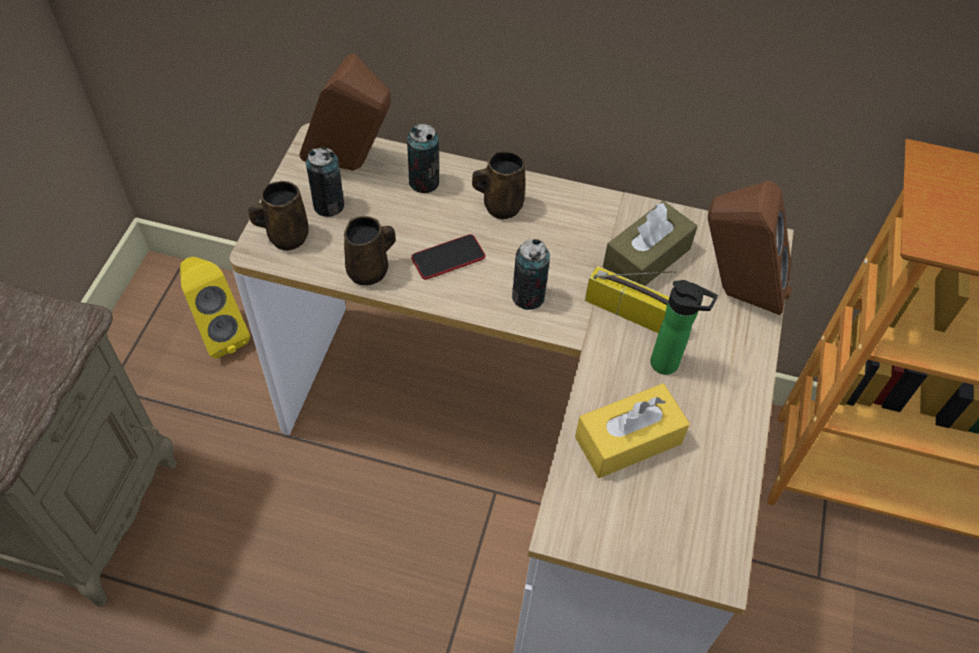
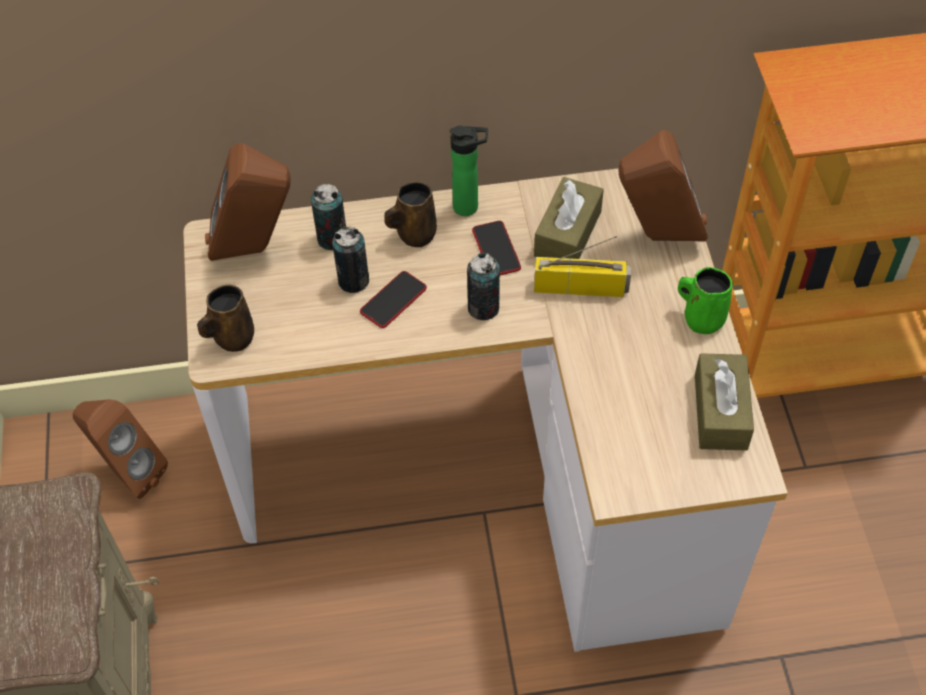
camera: 20 degrees left, 0 degrees up
(219, 333) = (129, 472): yellow speaker -> brown speaker
(329, 205) = (255, 294): can -> can (353, 281)
(370, 270) = (329, 339): brown mug -> none
(569, 247) = (496, 249): none -> phone
(628, 440) = (630, 397): yellow tissue box -> none
(669, 365) = (633, 320): bottle -> bottle (469, 207)
(714, 493) = (720, 412): none -> brown tissue box
(740, 390) = (701, 318): none -> green mug

